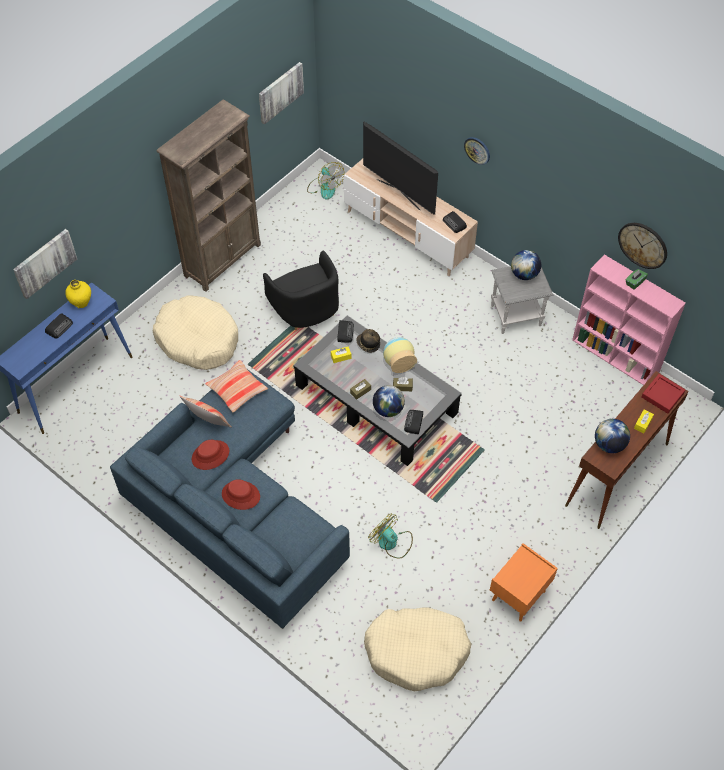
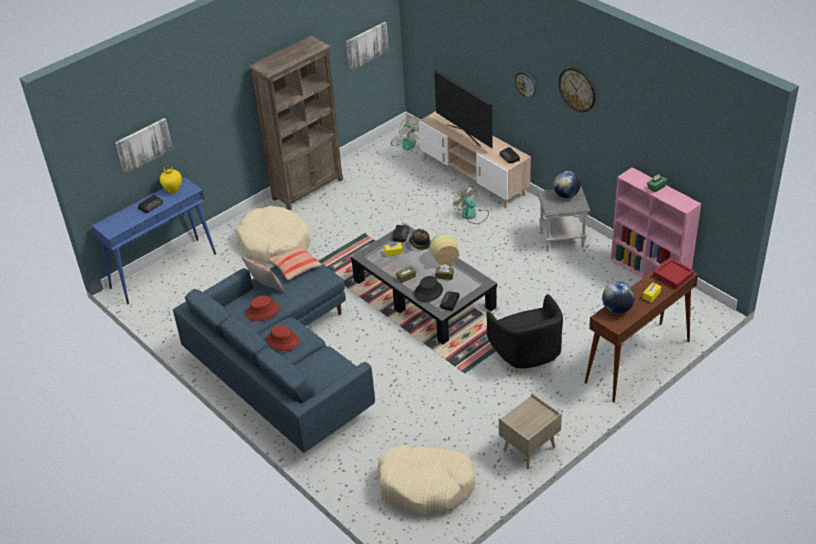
camera: 10 degrees right, 15 degrees down
(306, 309) = (374, 226): black armchair -> black armchair (527, 353)
(388, 409) = (428, 291): globe -> black hat
(391, 542) = (418, 401): fan -> fan (472, 215)
(518, 596) = (529, 450): orange nightstand -> beige nightstand
(643, 245) = (661, 150): wall clock -> wall clock (577, 89)

